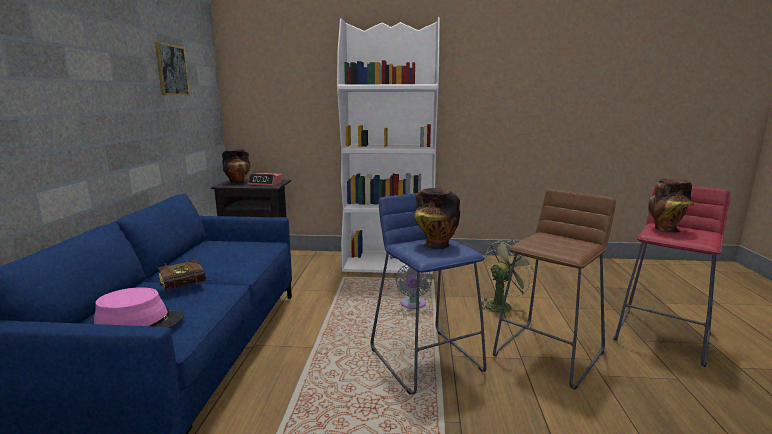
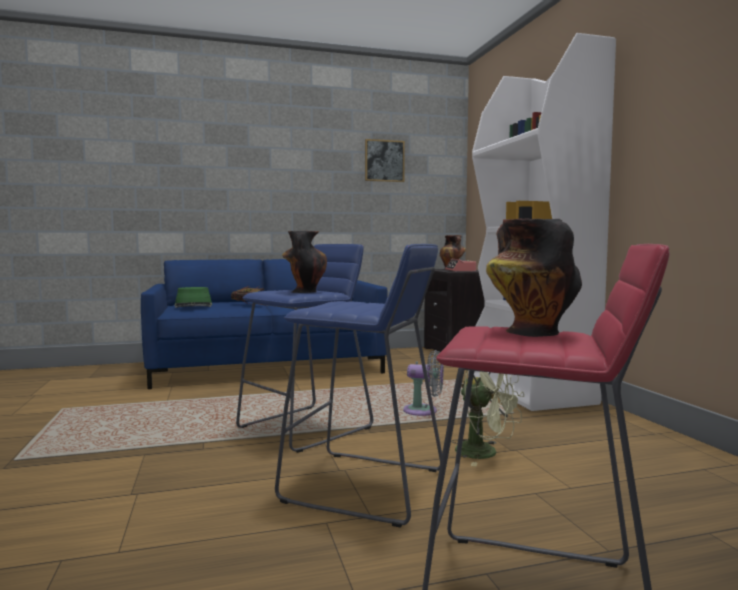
camera: 70 degrees right, 10 degrees down
(140, 323) = (193, 306): pink hat -> green hat
(413, 305) = (424, 411): grey fan -> grey fan turned 150 degrees counterclockwise
(549, 353) = (364, 486): brown stool -> blue stool

